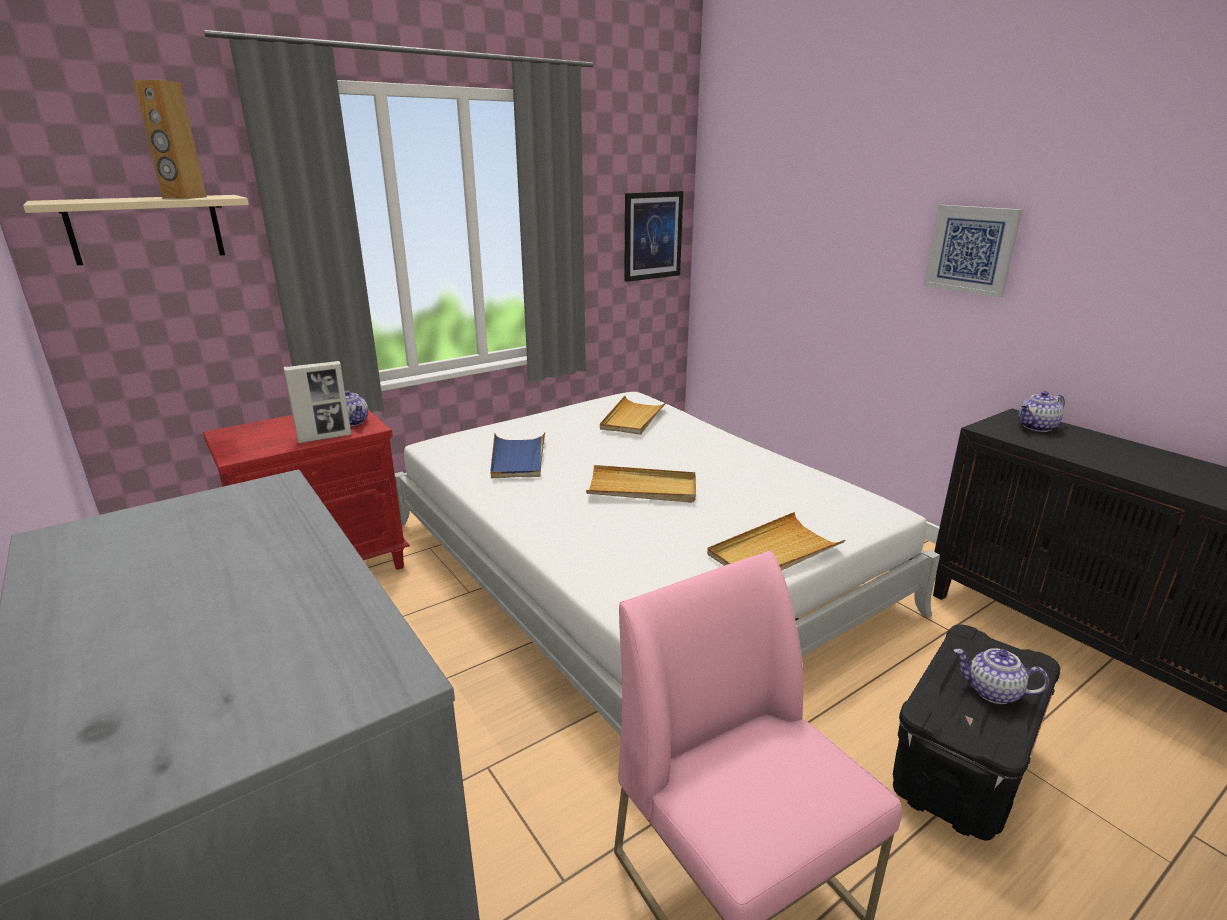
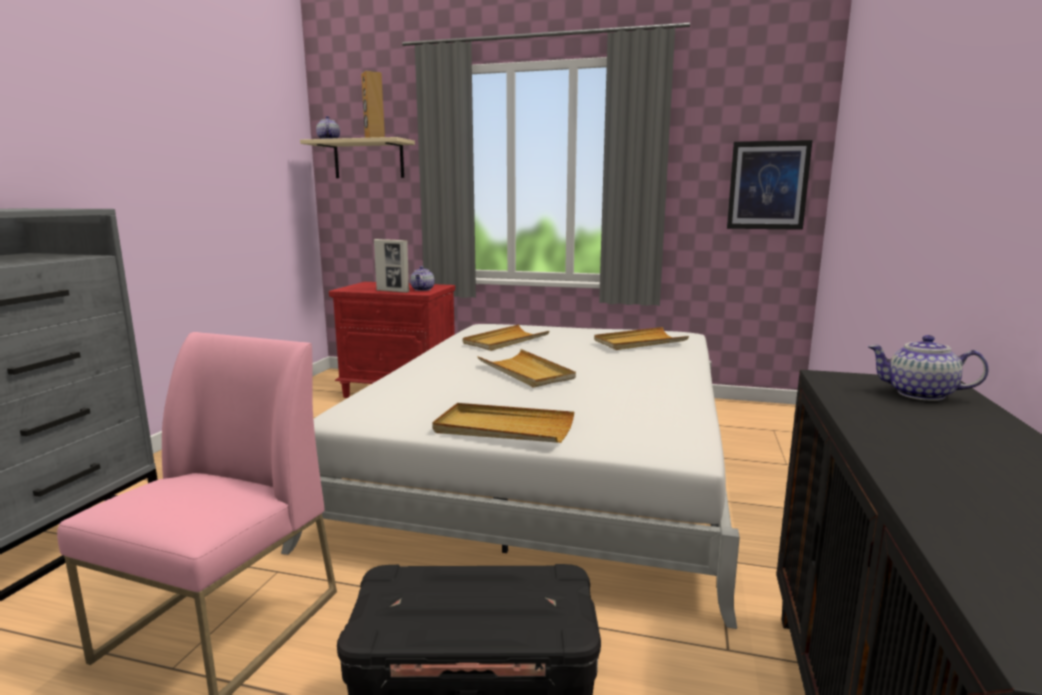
camera: 50 degrees right, 10 degrees down
(518, 458) = (505, 341): blue tray -> beige tray
(971, 250) = (966, 147): picture -> none
(992, 692) = (462, 607): teapot -> teapot (328, 139)

